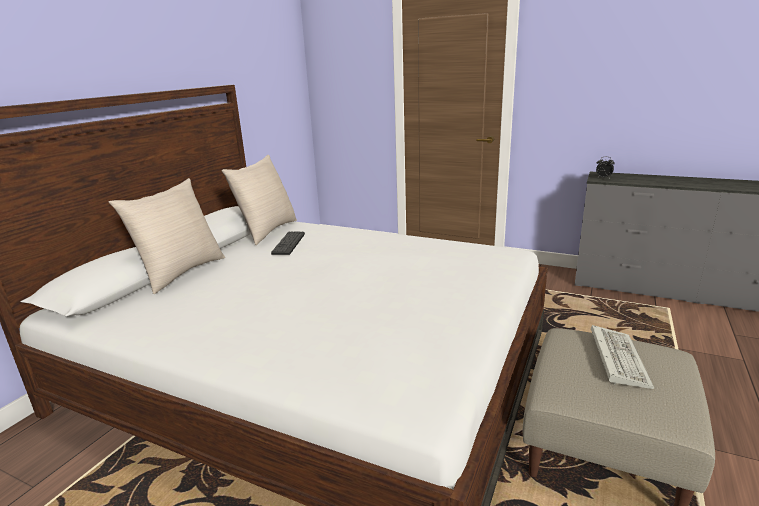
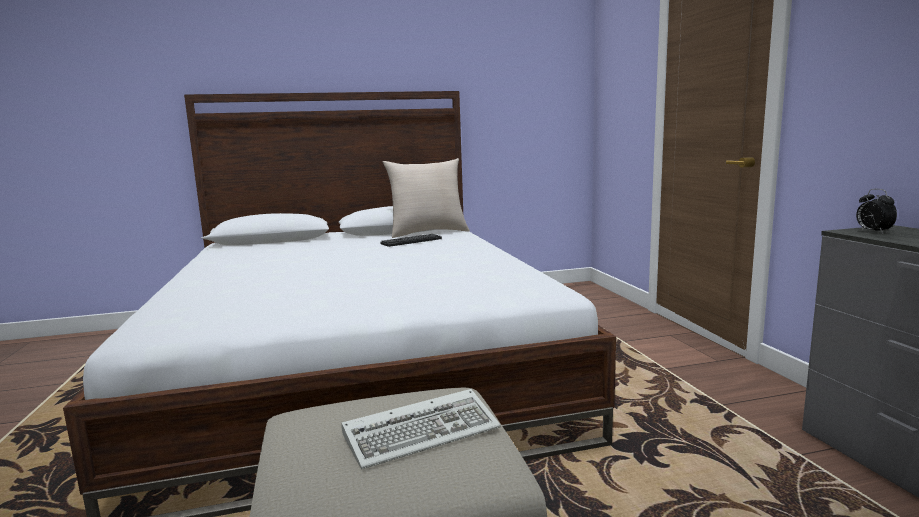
camera: 50 degrees right, 10 degrees down
(181, 272) = (313, 241): beige pillow -> none

